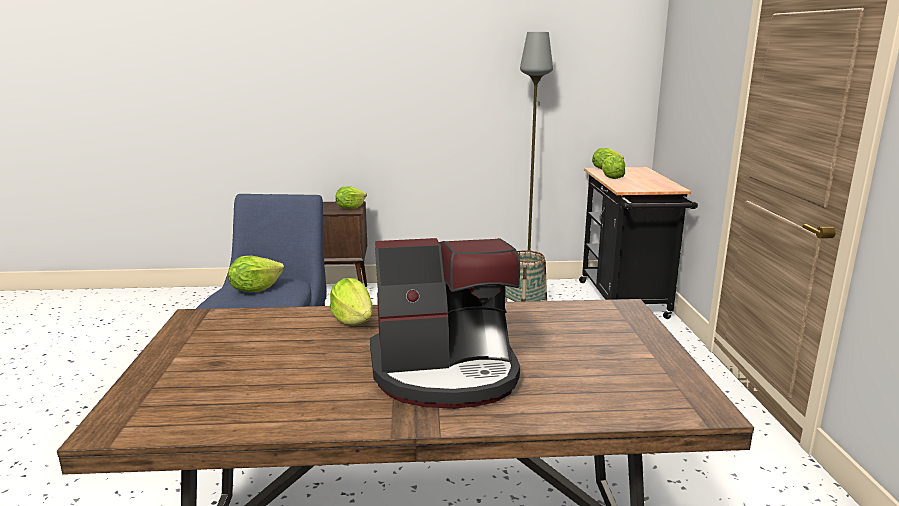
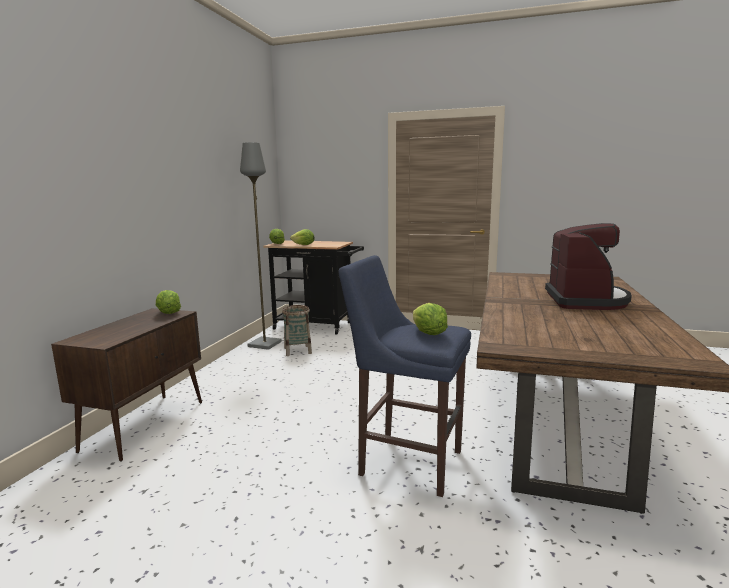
camera: 70 degrees left, 5 degrees down
(353, 320) = (512, 310): lettuce -> none

